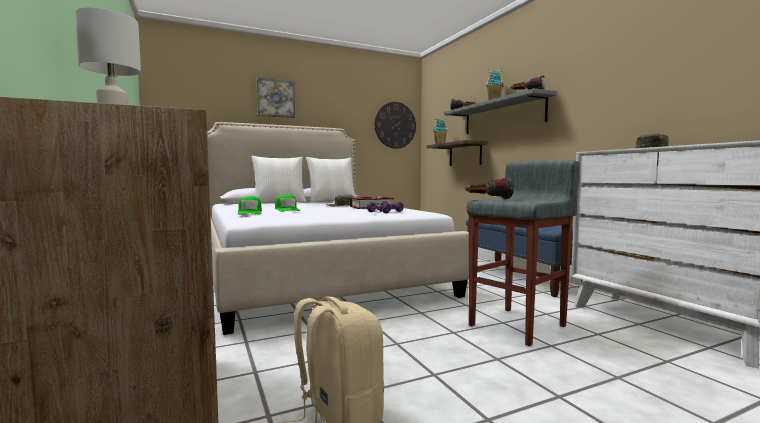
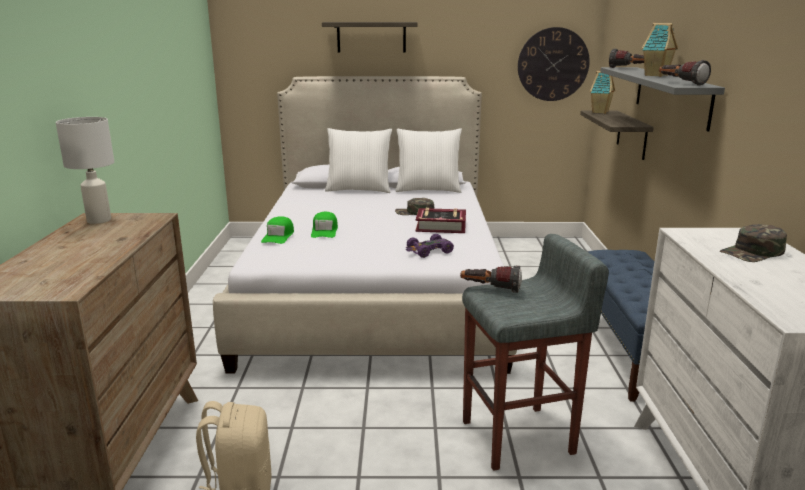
camera: 25 degrees right, 15 degrees up
(275, 98) = (371, 37): picture -> shelf

